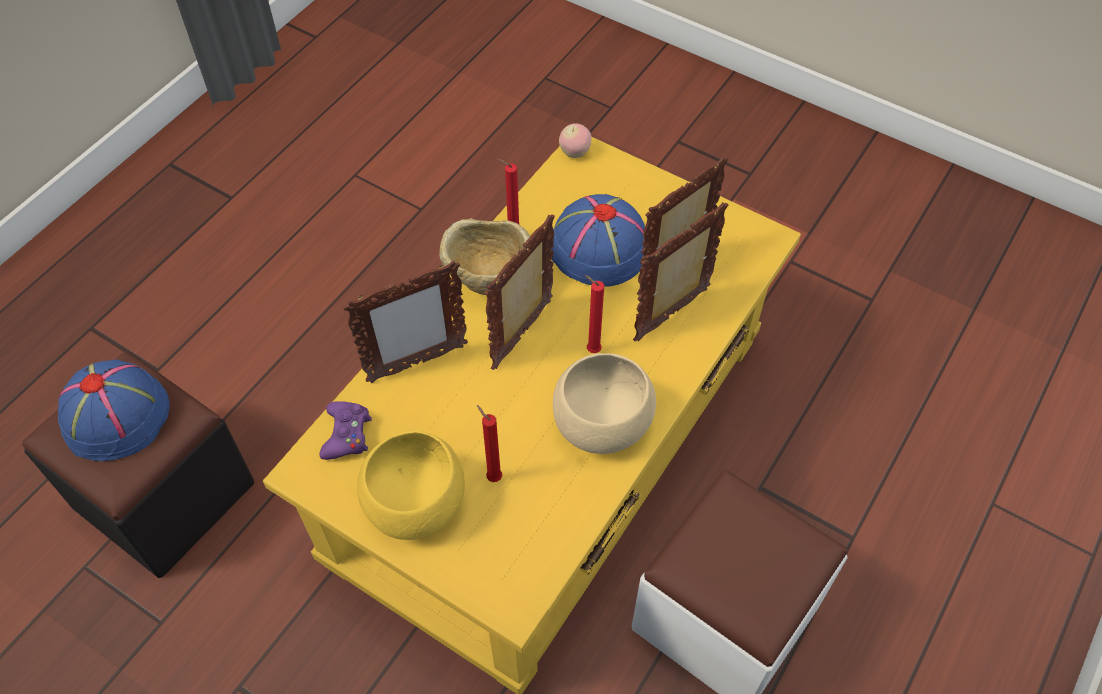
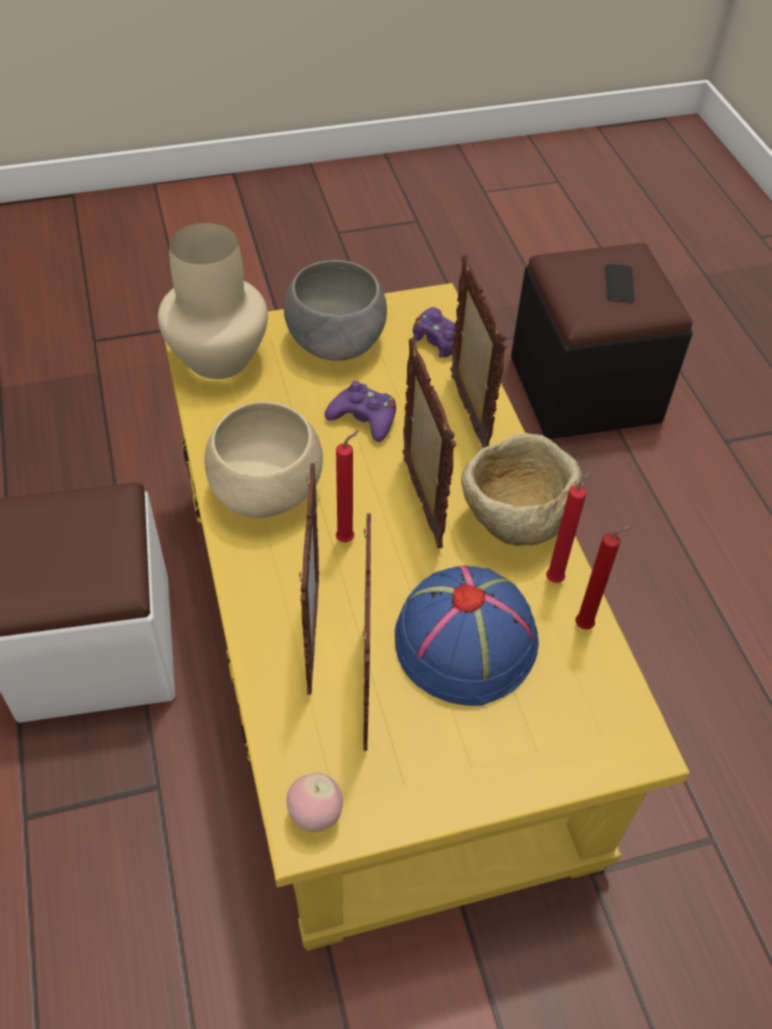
camera: 130 degrees right, 5 degrees down
(117, 415) = (619, 284): blue hat -> phone
(416, 363) = (467, 414): picture frame -> picture frame turned 150 degrees clockwise
(416, 504) = (334, 340): yellow bowl -> grey bowl
(481, 419) = (364, 418): none -> purple game controller
(492, 476) = (305, 392): red candle -> red candle (587, 625)
(516, 566) = (218, 359): none -> beige vase
(575, 153) = (641, 735): apple -> apple (315, 815)

